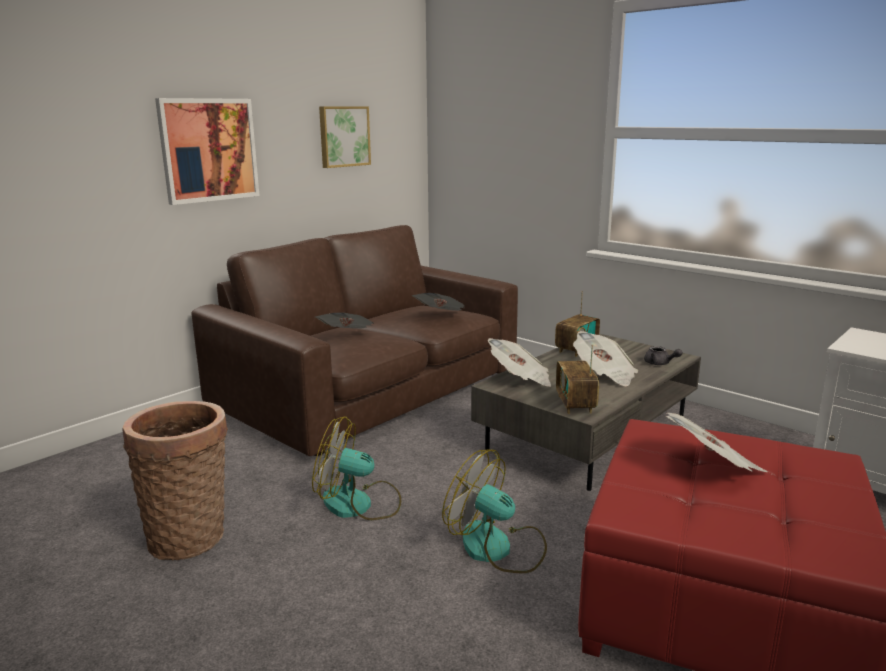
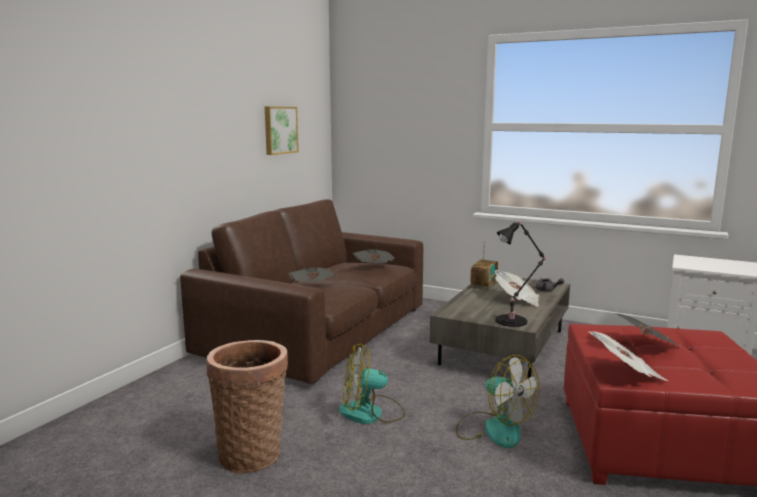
camera: 15 degrees left, 5 degrees down
(209, 150) = (192, 140): picture -> none
(497, 548) = (493, 429): fan -> fan turned 150 degrees counterclockwise
(520, 379) = (461, 308): newspaper -> newspaper (625, 374)
(575, 404) = (513, 321): radio -> black table lamp

